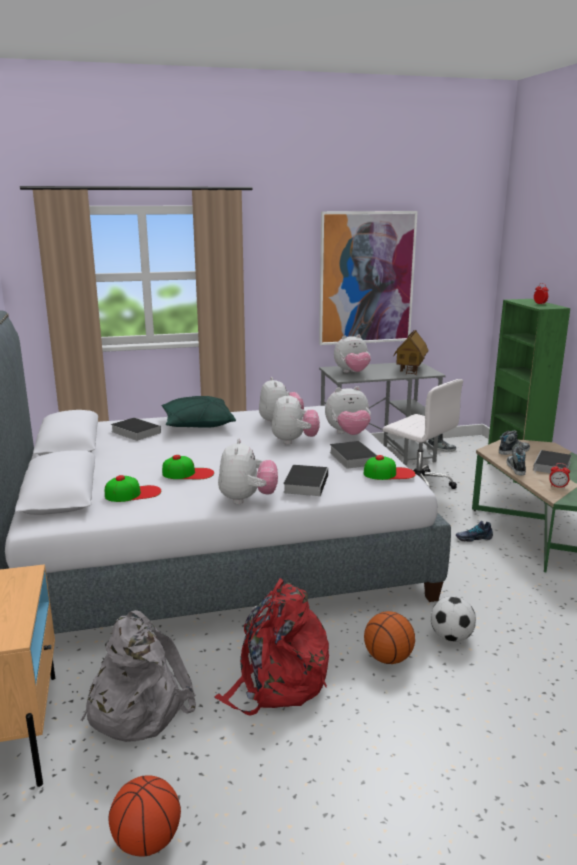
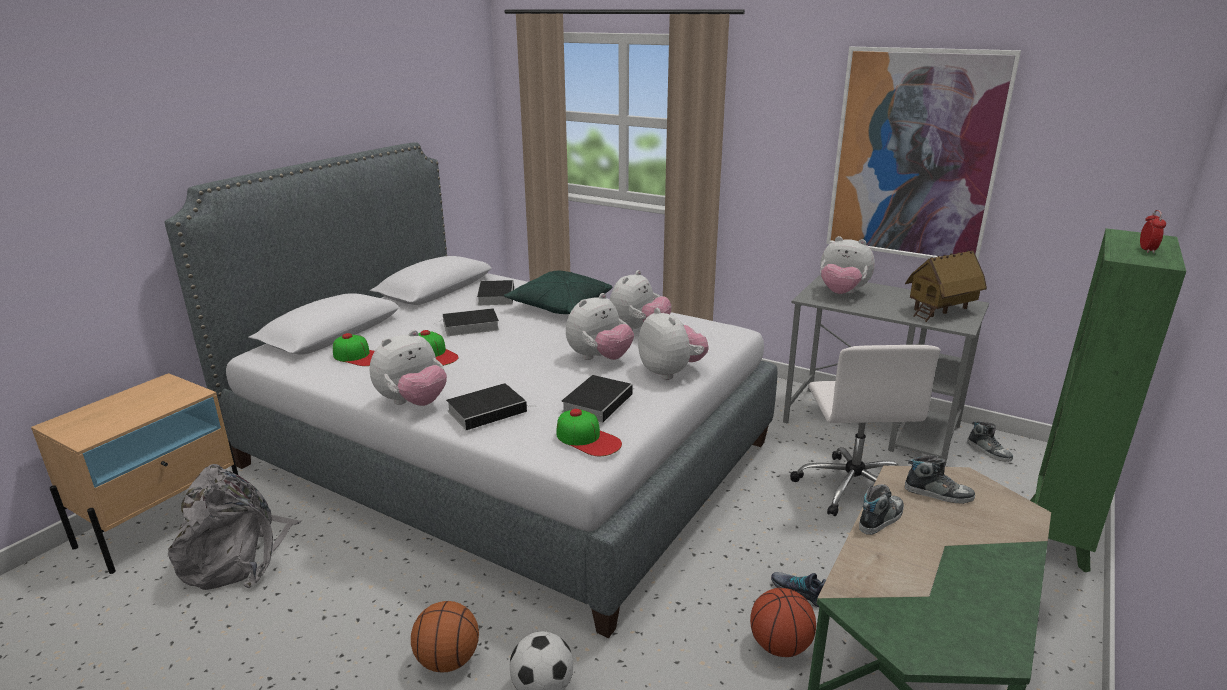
camera: 45 degrees right, 5 degrees up
(147, 841) = (72, 664): basketball -> basketball (779, 646)
(277, 681) = (338, 609): red backpack -> none
(348, 434) = (671, 372): plush toy -> plush toy turned 150 degrees counterclockwise
(552, 466) = (949, 545): book -> book (469, 326)
(558, 486) = (884, 579): alarm clock -> none

